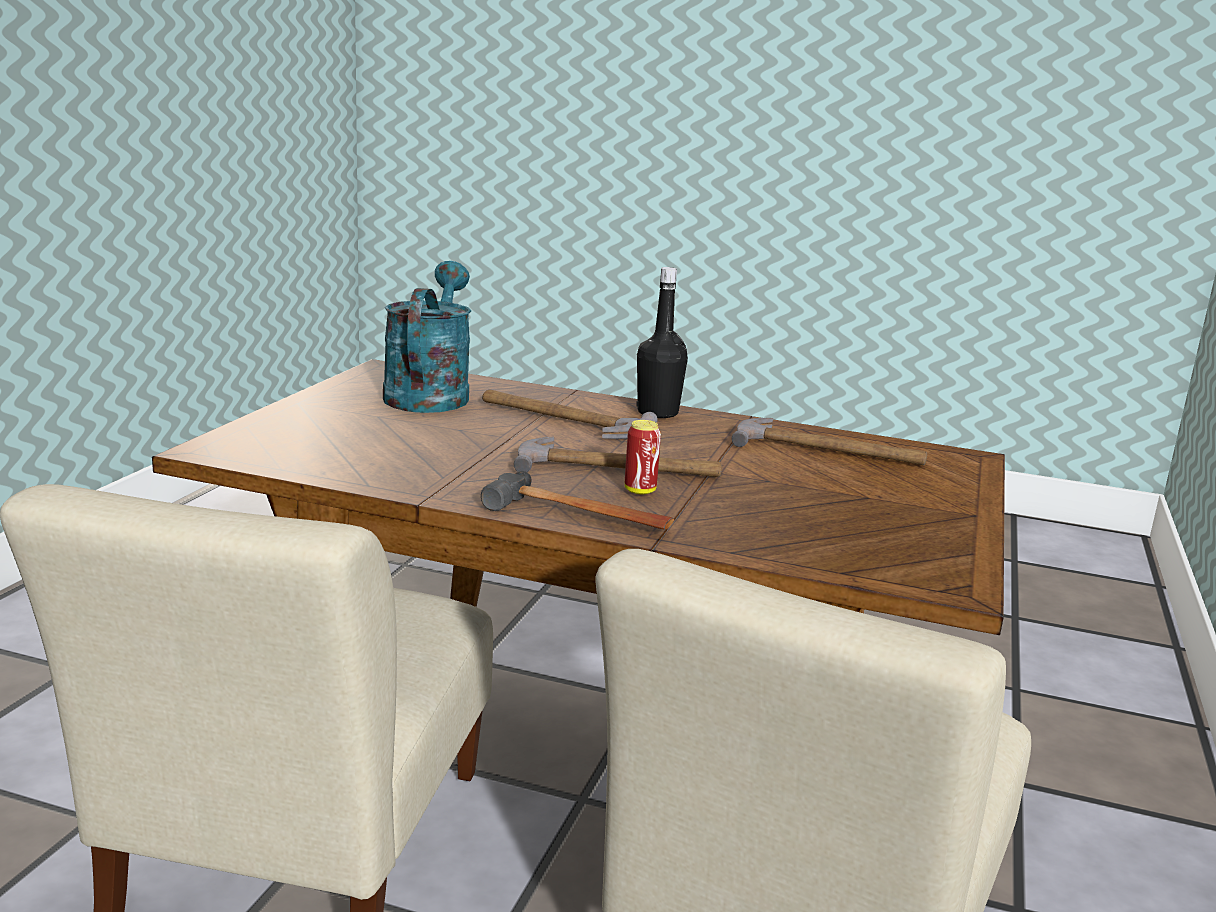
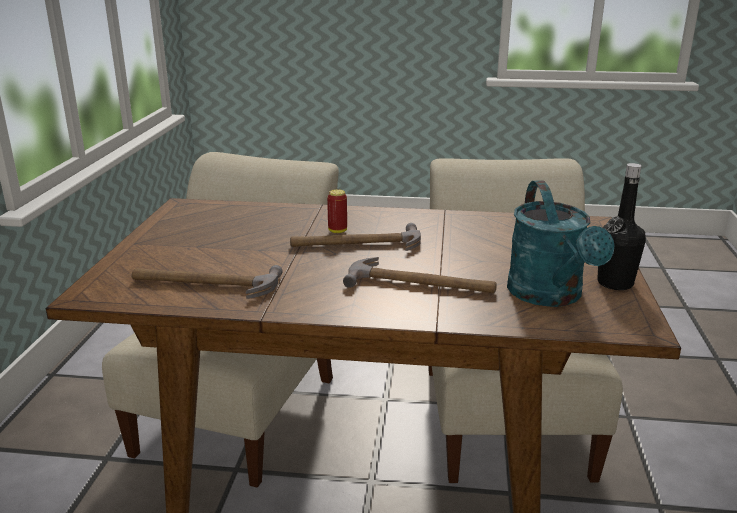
camera: 170 degrees right, 5 degrees up
(579, 517) = (363, 213): hammer -> none
(657, 412) = (347, 306): black bottle -> black bottle (615, 283)

